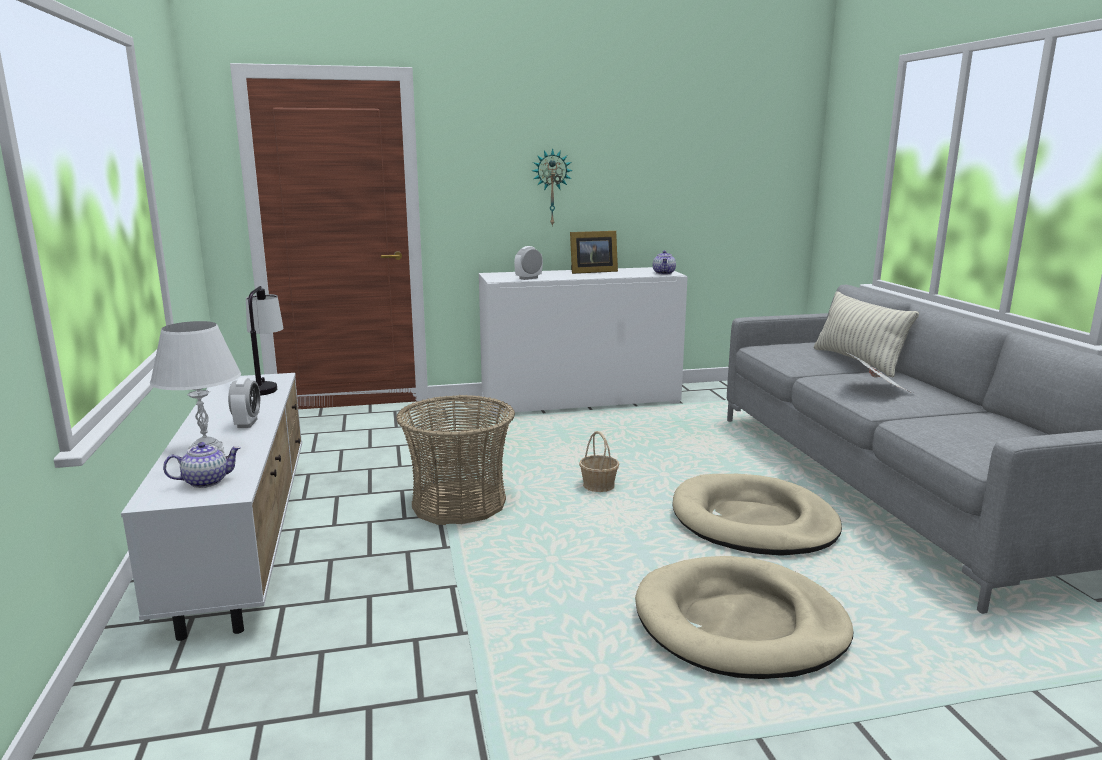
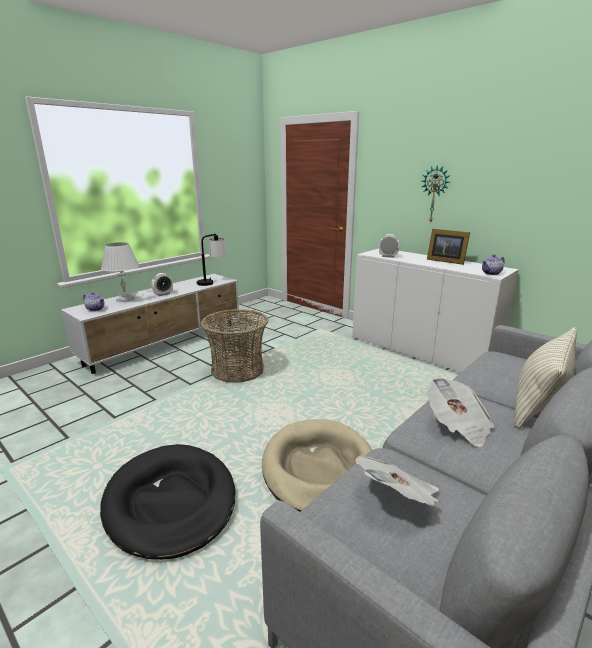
camera: 55 degrees right, 5 degrees up
(598, 486) = (303, 398): basket -> none
(740, 624) = (171, 502): beige dog bed -> black dog bed
(967, 431) = (398, 497): none -> newspaper

